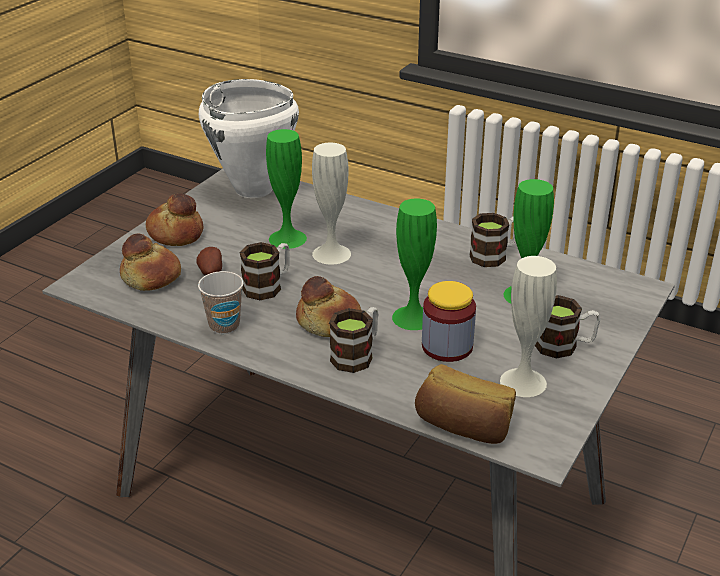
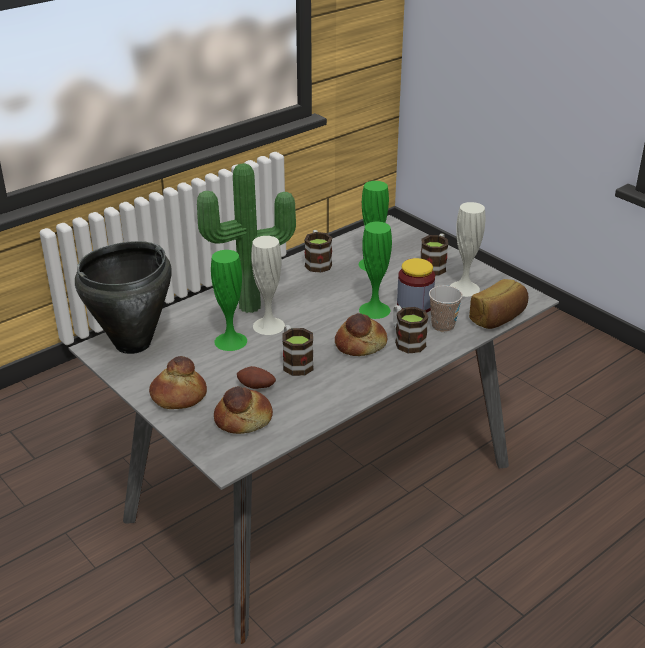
camera: 70 degrees left, 0 degrees up
(224, 325) = (338, 392): cup -> cup (443, 326)
(253, 190) = (134, 344): white cooking pot -> black cooking pot
(359, 236) = (252, 309): none -> potted plant

